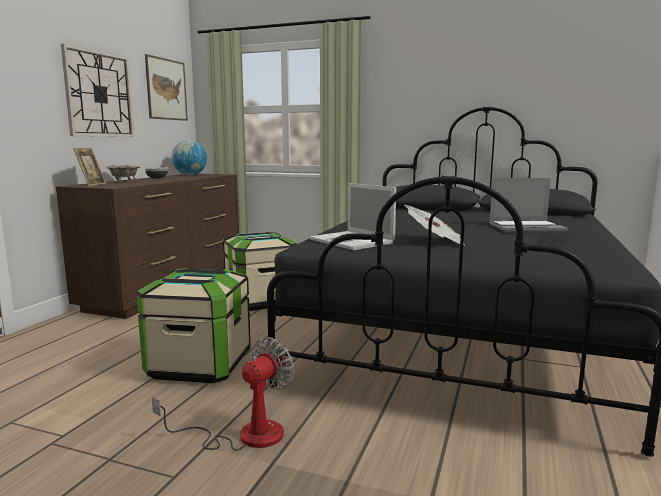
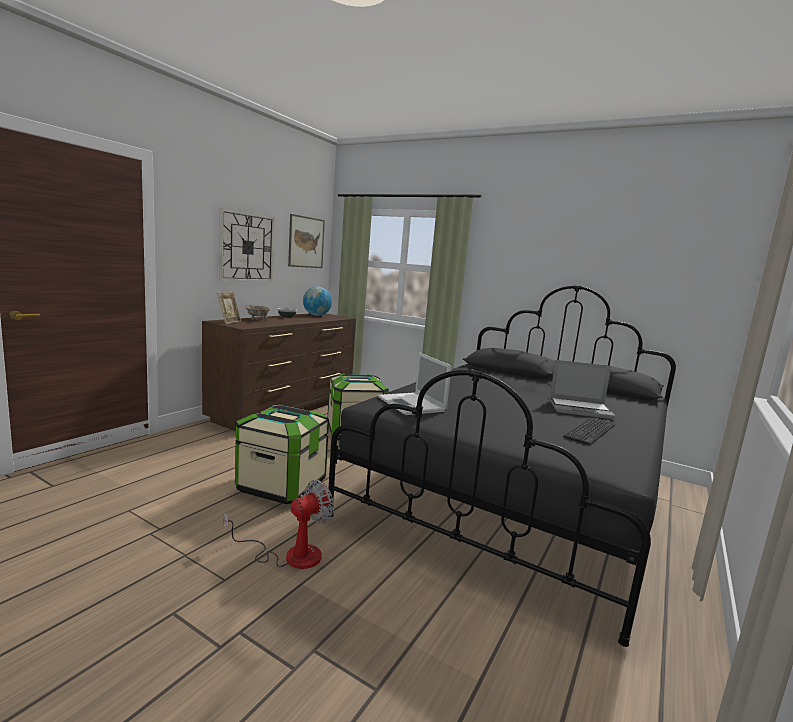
camera: 10 degrees right, 0 degrees up
(435, 242) = (482, 415): newspaper -> none

